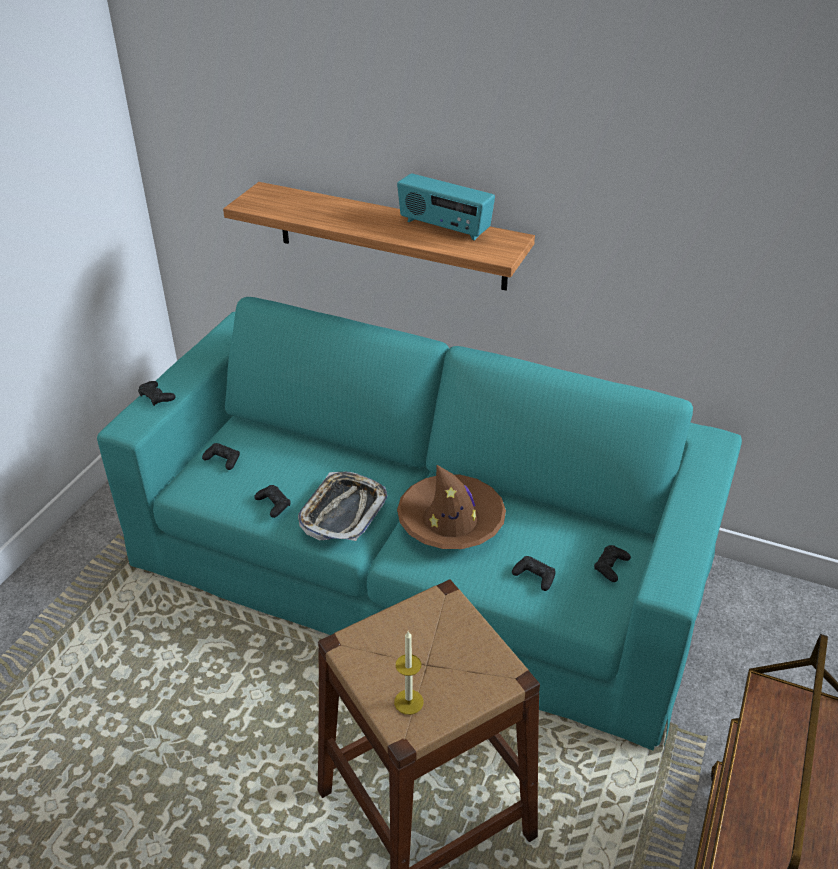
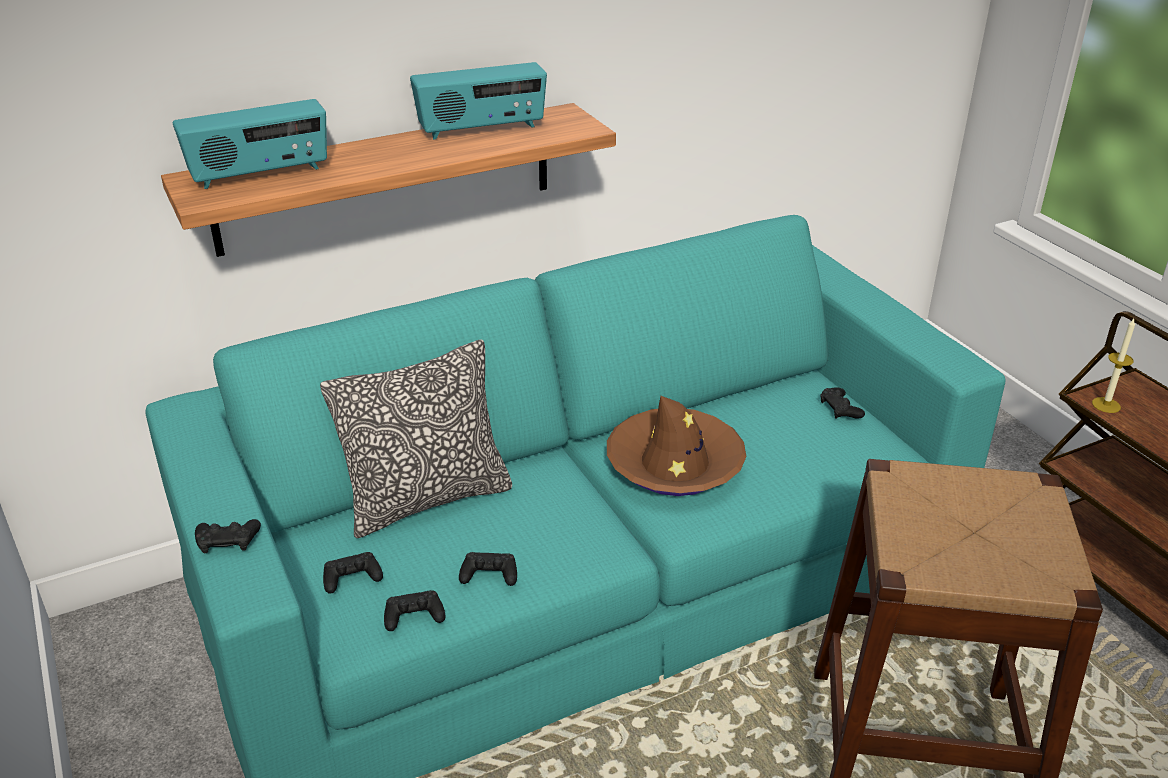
camera: 50 degrees left, 5 degrees down
(292, 202) = (260, 175): none -> radio
(308, 447) = (427, 499): none -> pillow
(343, 511) = (569, 528): tray -> none
(408, 702) = (1026, 564): candle -> candle (1106, 405)
(534, 576) = (808, 455): black game controller -> black game controller (414, 616)

